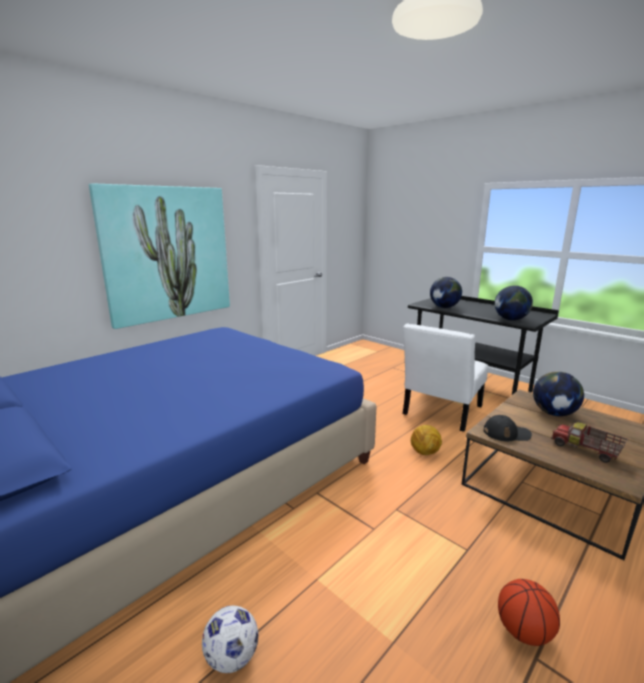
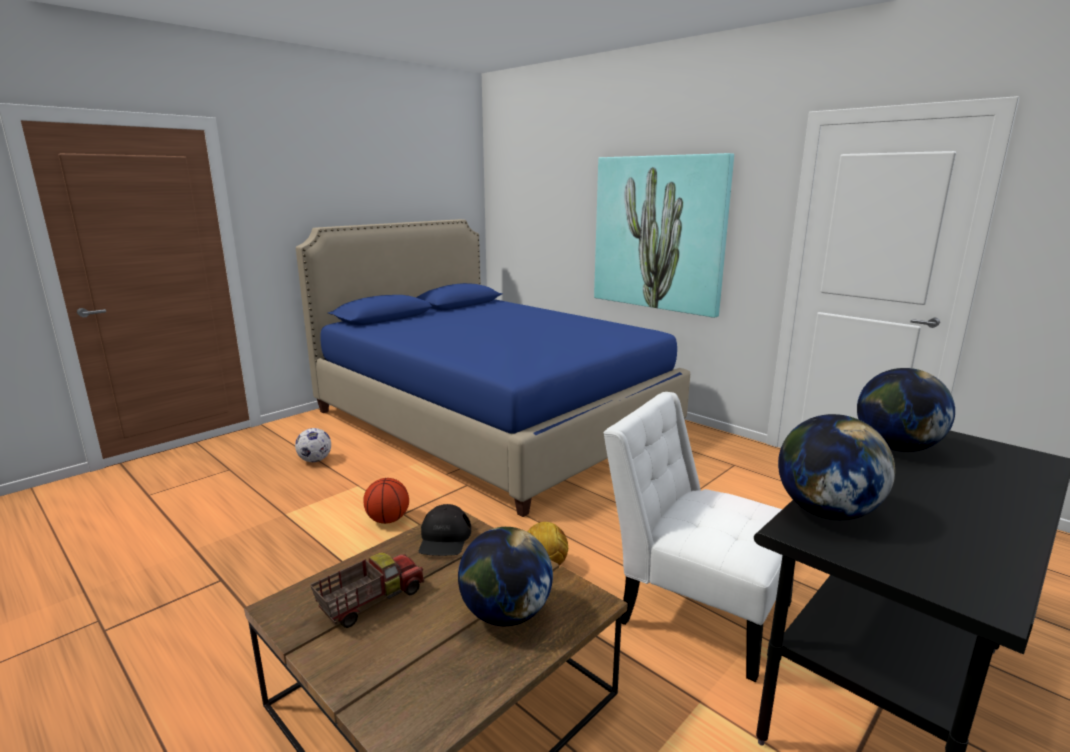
camera: 90 degrees right, 0 degrees up
(523, 631) = (245, 580): basketball -> basketball (388, 520)

